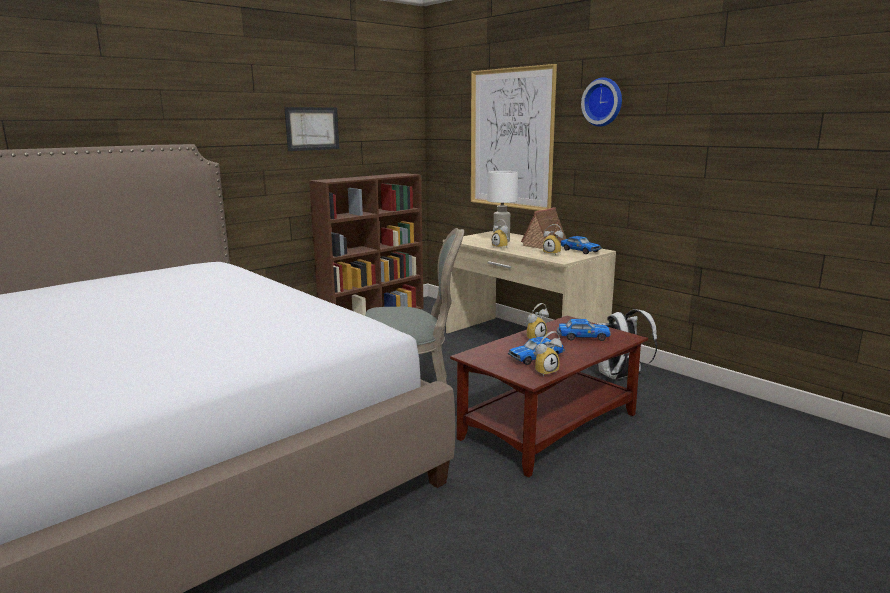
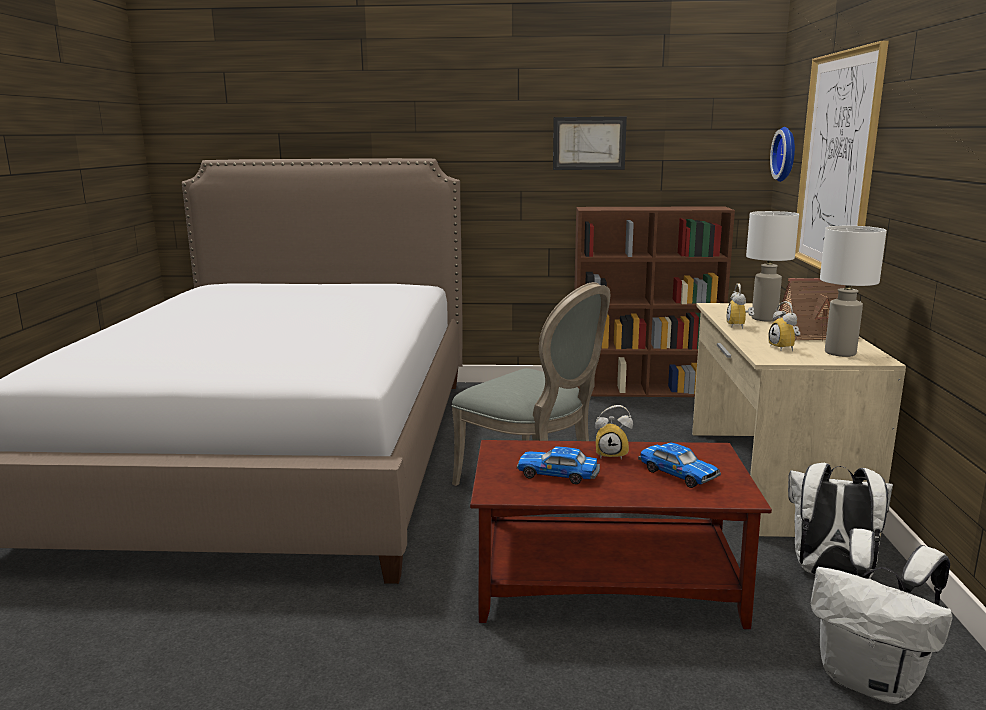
camera: 45 degrees right, 0 degrees up
(545, 371) = (528, 492): alarm clock -> none
(579, 251) = (840, 353): toy car -> white table lamp
(603, 102) = (926, 104): wall clock -> wall clock (787, 154)
(701, 412) = (871, 680): none -> white backpack

